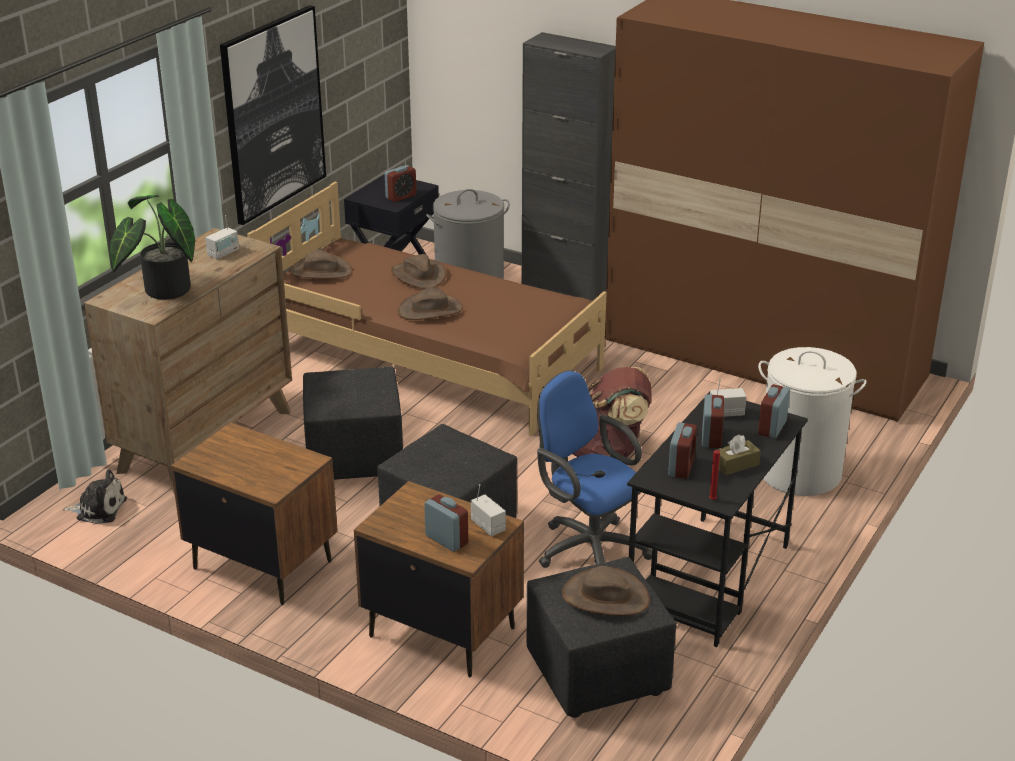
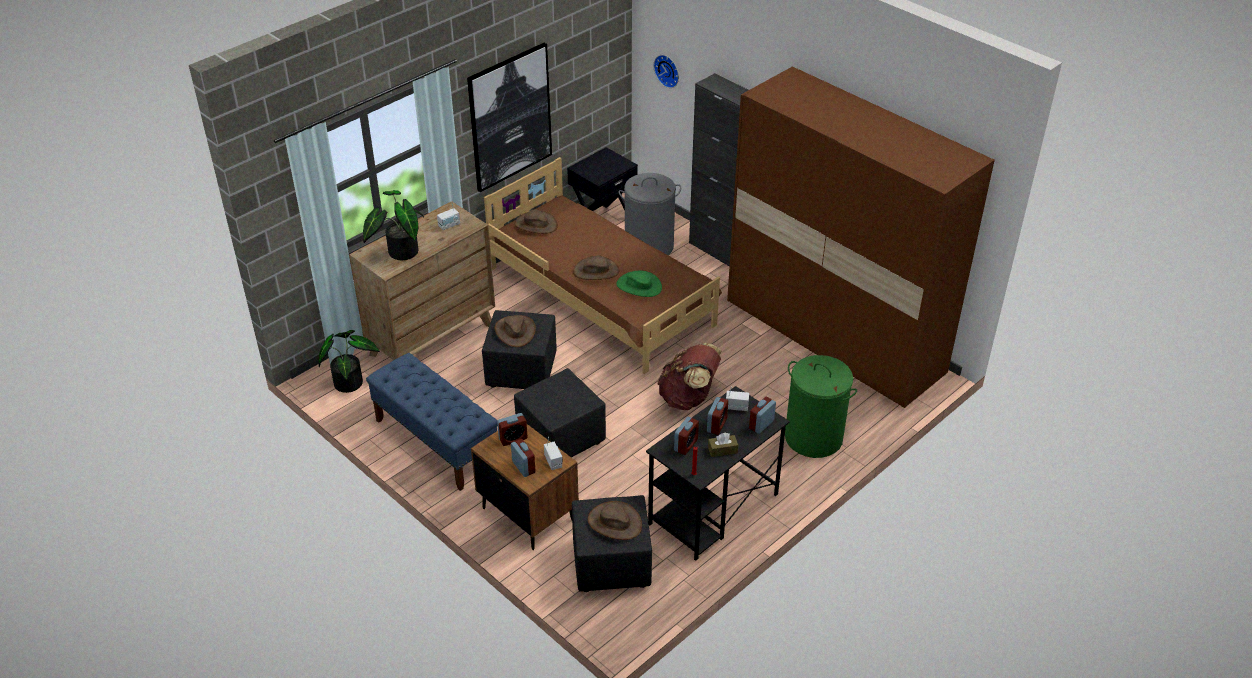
camera: 15 degrees right, 10 degrees up
(98, 509) = (350, 381): plush toy -> potted plant
(262, 564) = (436, 442): brown nightstand -> blue bench
(401, 197) = (607, 172): alarm clock -> alarm clock (513, 438)
(418, 275) = (600, 239): brown hat -> brown hat (515, 331)
(467, 48) = (668, 70): none -> wall clock
(498, 318) = (639, 286): none -> green hat
(587, 548) = (644, 470): blue office chair -> none
(800, 472) = (814, 437): white laundry basket -> green laundry basket

